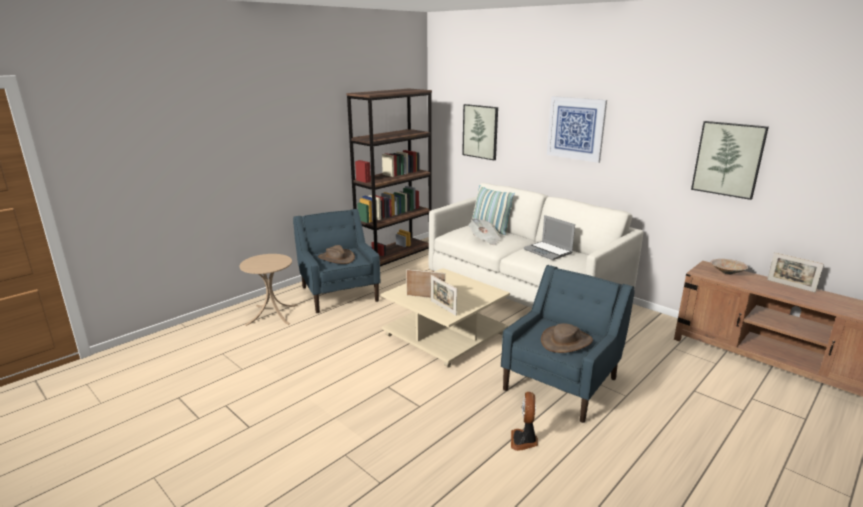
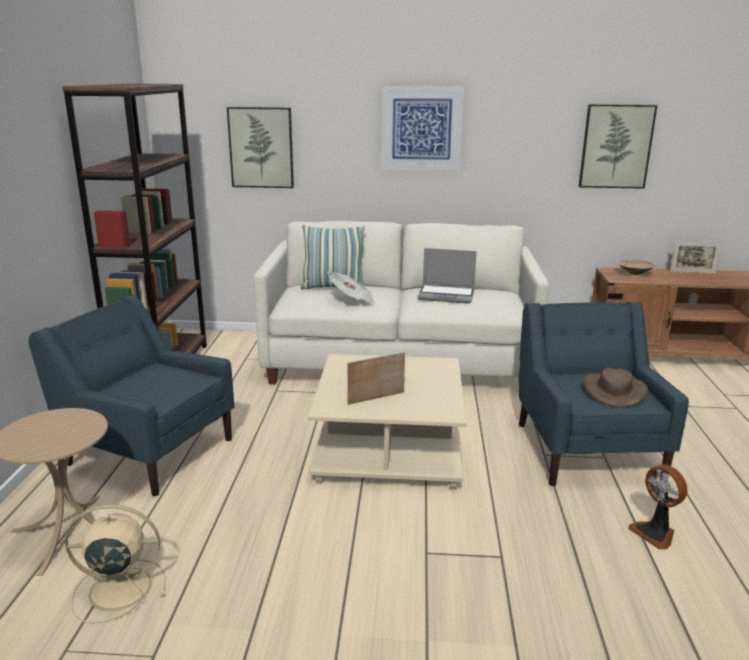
camera: 40 degrees left, 0 degrees up
(261, 341) = (117, 589): none -> beige fan
(336, 258) = (151, 387): brown hat -> none
(443, 308) = (422, 404): picture frame -> none

